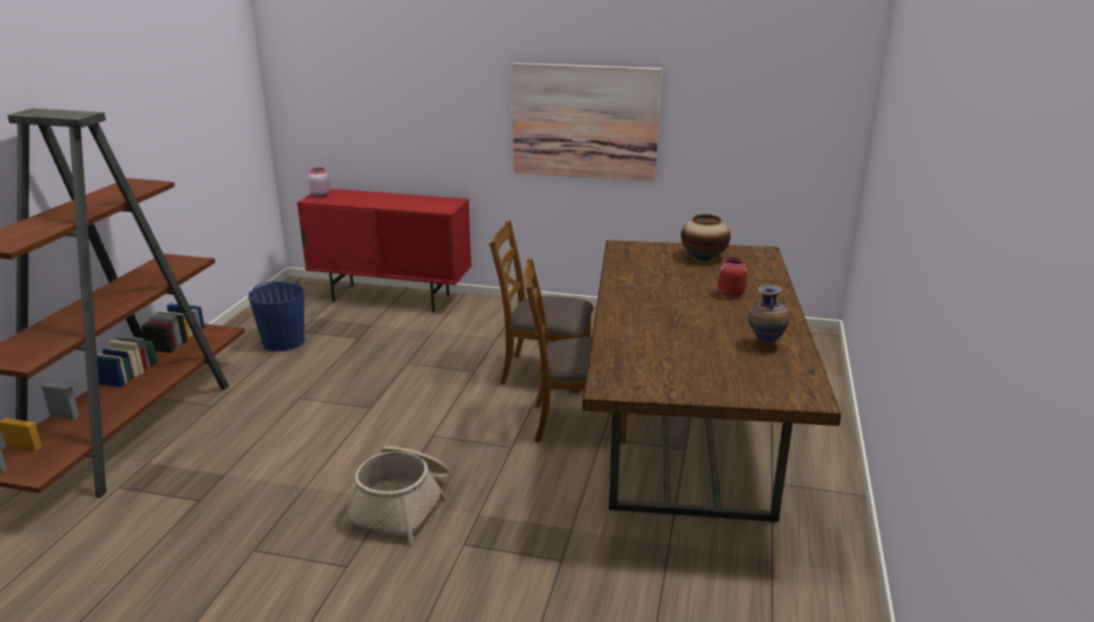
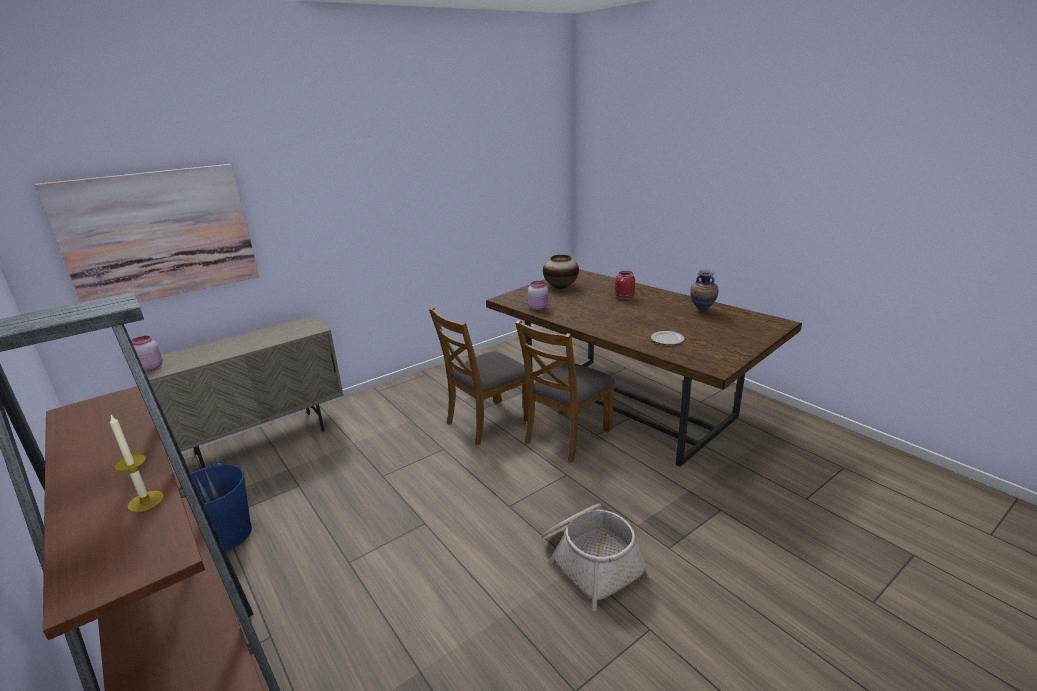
camera: 50 degrees left, 0 degrees up
(52, 227) = (145, 501): none -> candle
(391, 298) = (262, 442): red cabinet -> beige cabinet
(585, 122) = (402, 217): picture -> picture (160, 235)
(624, 266) = (538, 308): none -> pink jar
(644, 345) = (667, 339): none -> plate

